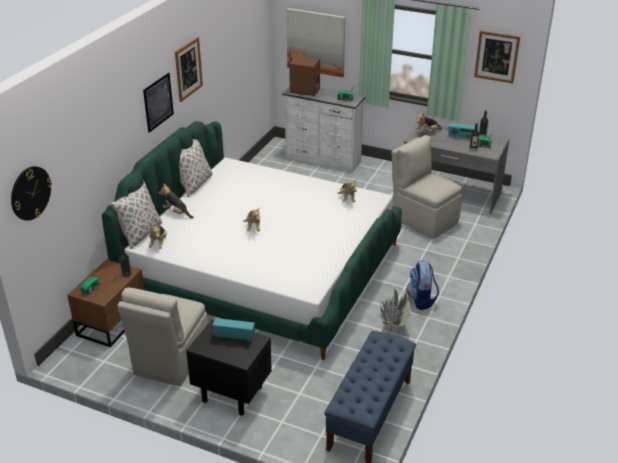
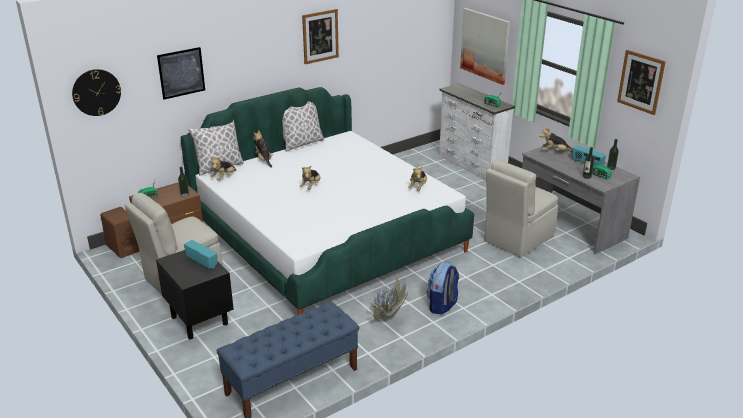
camera: 30 degrees right, 5 degrees down
(158, 102) = (274, 56): picture -> picture (181, 73)
(304, 91) = (461, 91): brown speaker -> brown speaker (123, 248)
(423, 220) = (517, 239): beige chair -> beige chair turned 120 degrees counterclockwise

